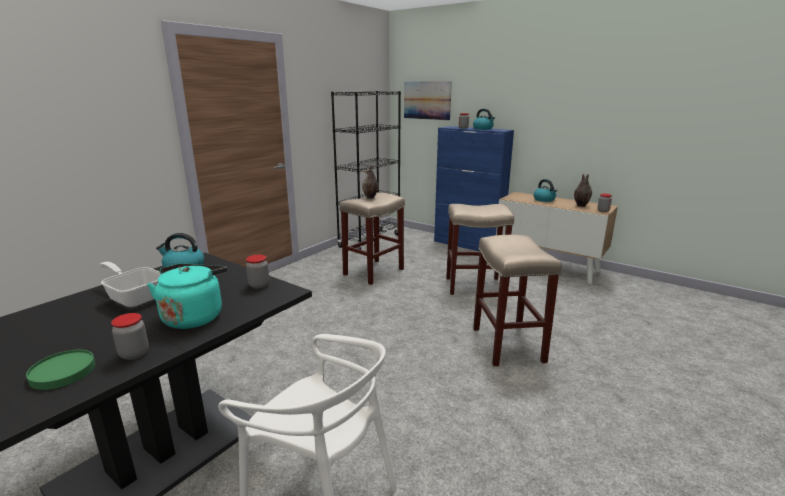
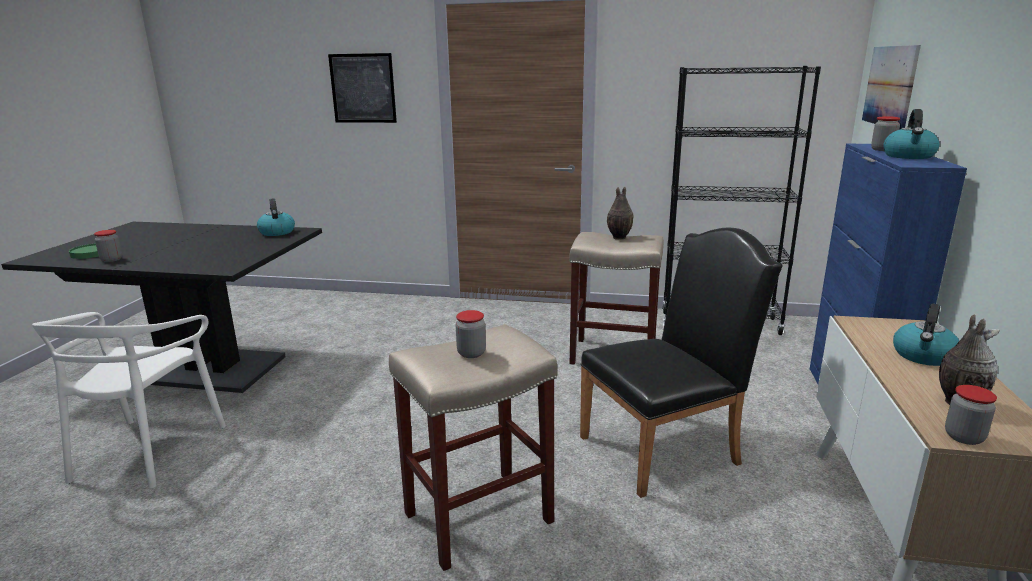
camera: 65 degrees right, 0 degrees up
(94, 114) = (363, 88): none -> picture
(135, 296) = (212, 236): frying pan -> none
(194, 316) = (173, 257): turquoise kettle -> none
(259, 285) = (241, 258): jar -> jar (471, 353)
(475, 286) = (667, 447): beige stool -> black chair

